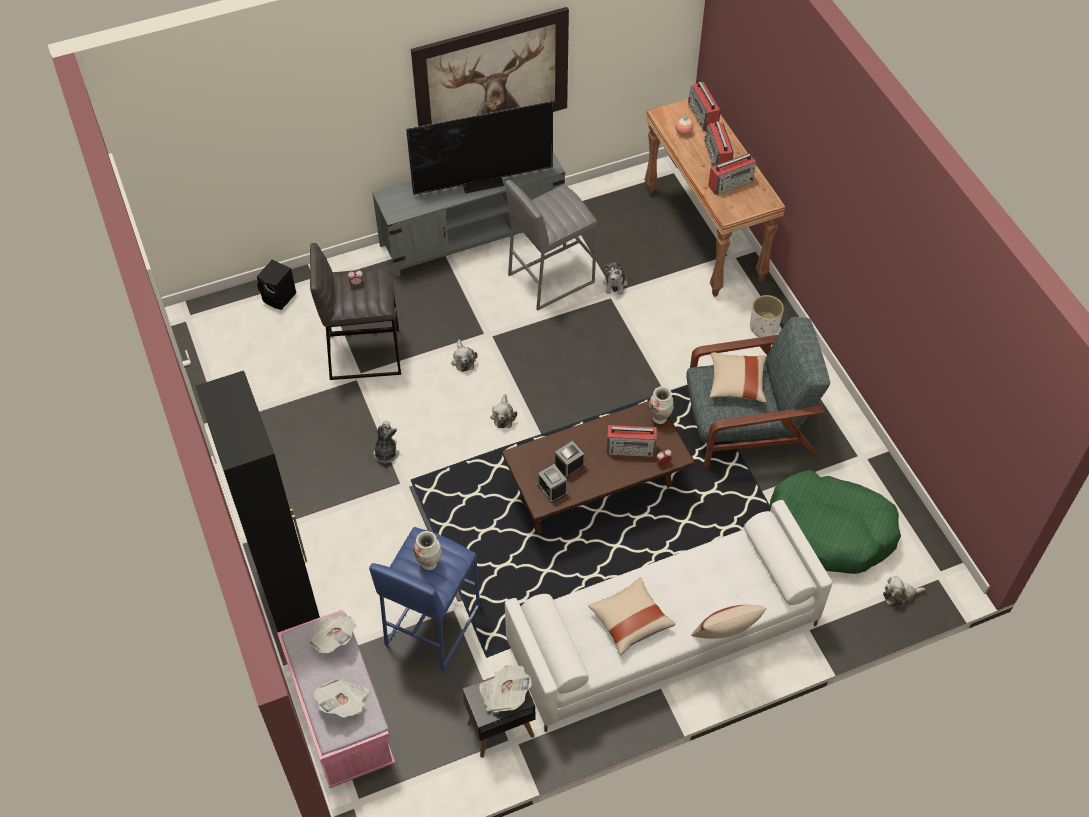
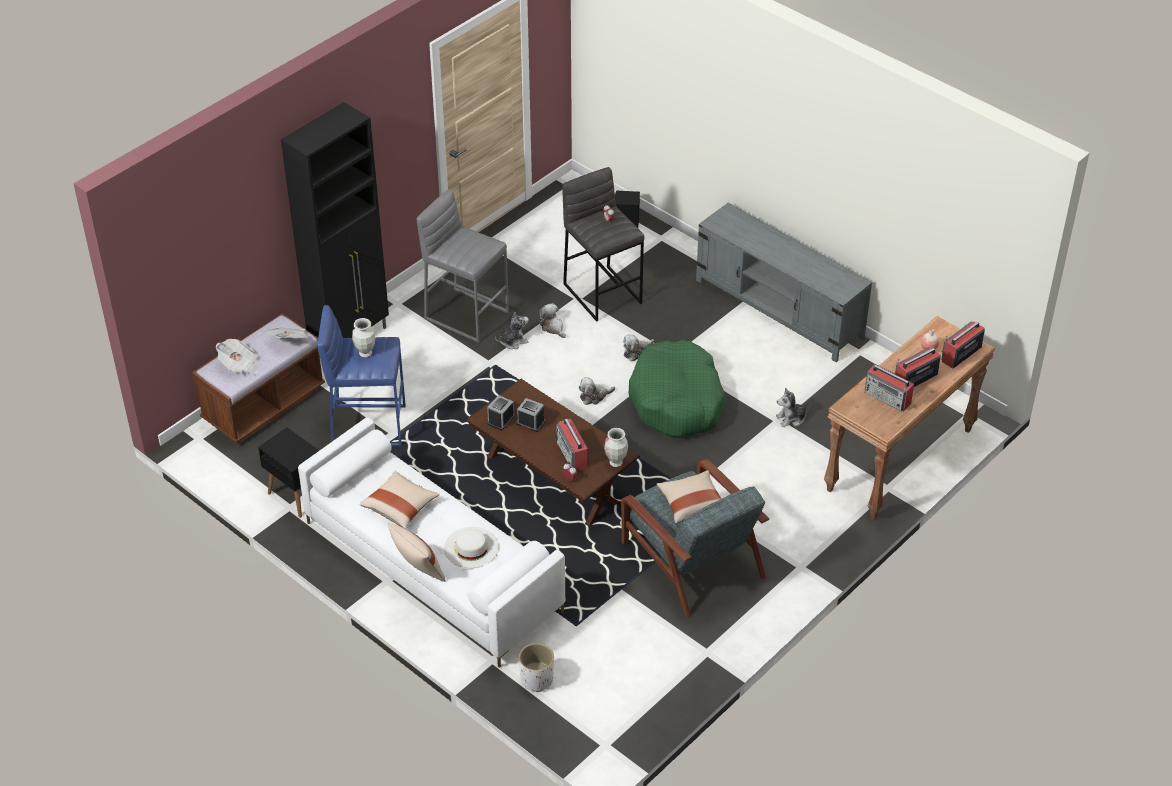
camera: 65 degrees right, 10 degrees down
(341, 717) = (264, 405): pink bench -> brown bench
(483, 181) = (790, 260): television -> none
(491, 78) = (838, 179): picture -> none
(504, 694) = (293, 451): newspaper -> none
(550, 278) = (766, 374): grey stool -> grey stool (466, 314)
(715, 578) = (471, 547): none -> white hat
(763, 327) = (815, 537): white planter -> white planter (536, 679)
(830, 530) = (607, 650): green dog bed -> green dog bed (677, 401)
(899, 595) = (565, 720): plush toy -> plush toy (553, 327)

